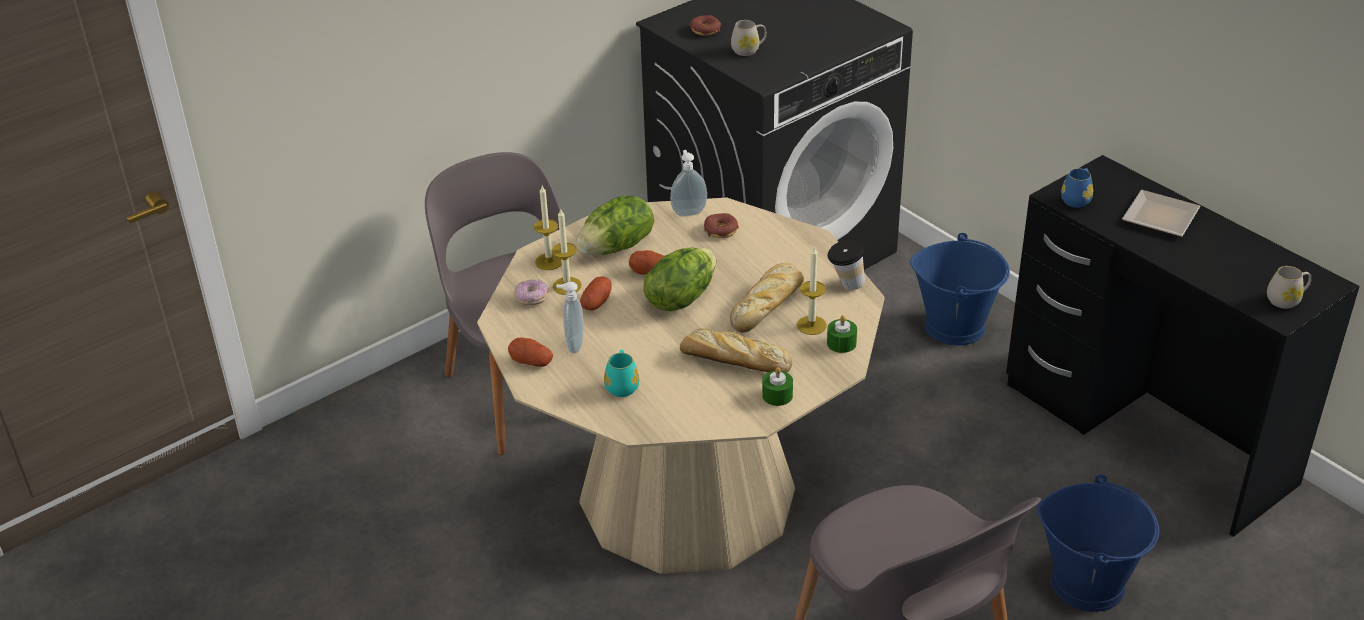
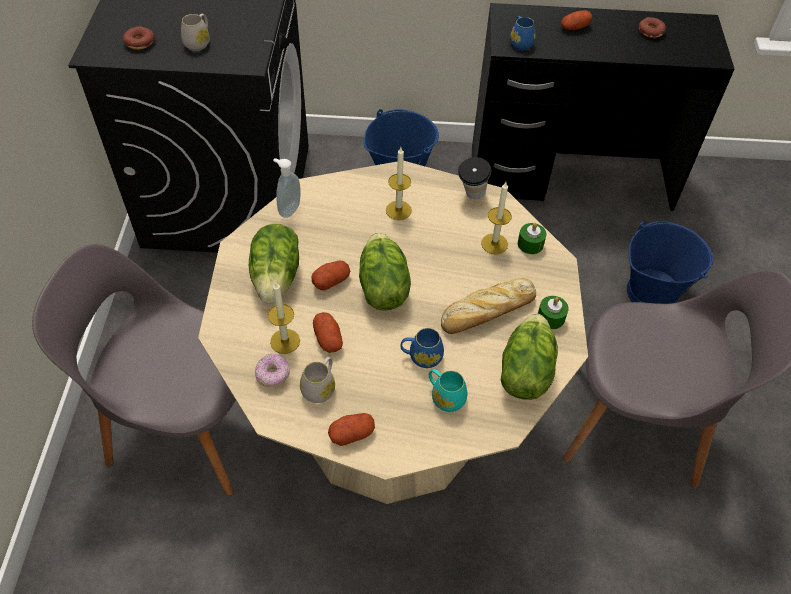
camera: 50 degrees left, 15 degrees up
(549, 261) = (240, 330): candle -> candle (398, 210)
(573, 345) = (362, 391): soap dispenser -> none
(642, 353) = (421, 357): none -> blue mug
(702, 410) = (524, 371): none -> lettuce
(721, 230) = (333, 209): donut -> donut (650, 31)
(768, 303) = (444, 247): bread -> none
(1158, 215) = (574, 28): plate -> potato
(1286, 300) = (703, 45): white mug -> white mug (320, 387)

